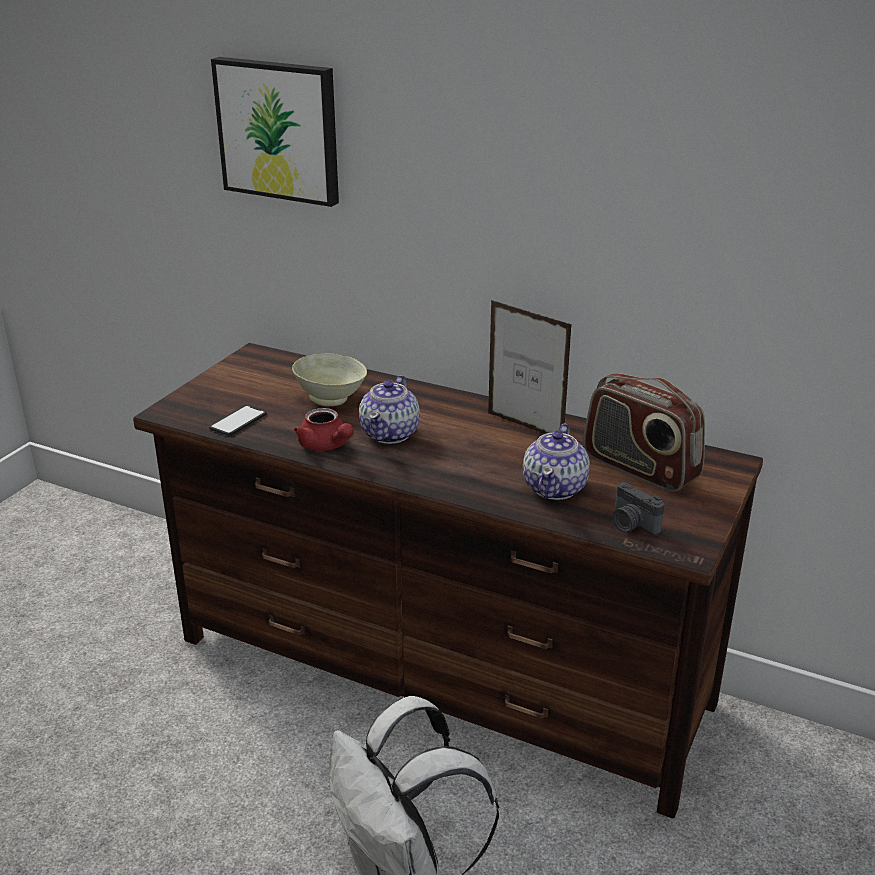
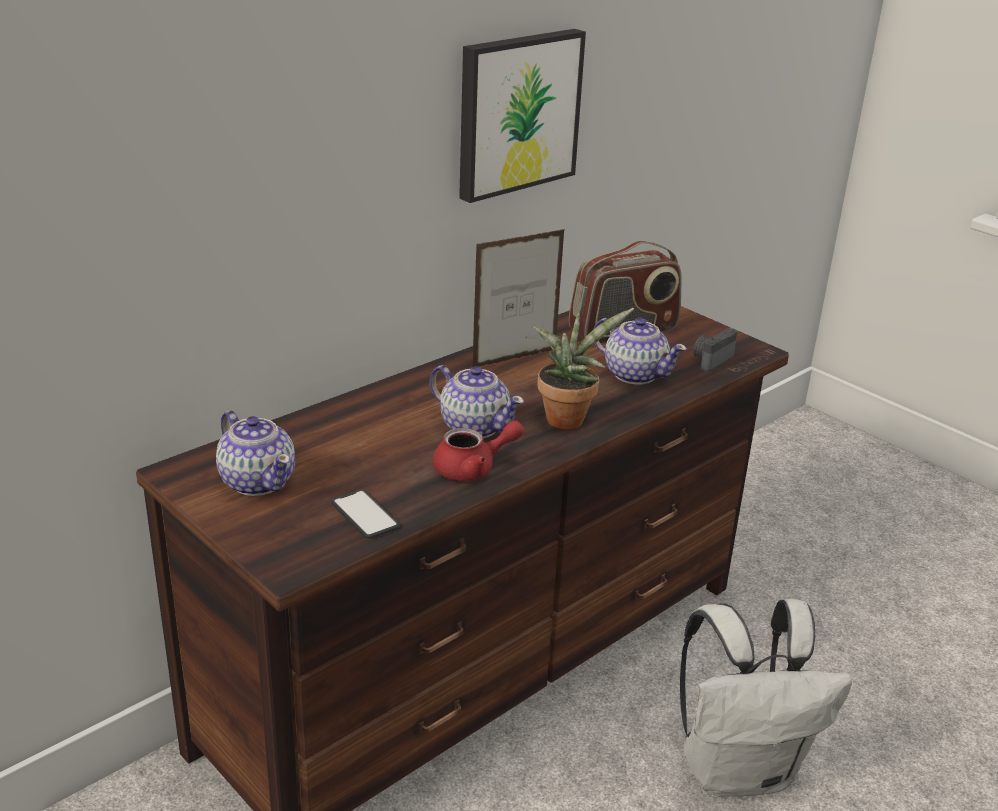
camera: 70 degrees left, 0 degrees up
(258, 378) = (258, 481): none -> teapot
(279, 130) = (158, 146): picture -> picture (517, 113)
(331, 399) = (363, 443): beige bowl -> none
(440, 469) = (568, 417): none -> potted plant
(631, 525) = (710, 360): camera -> camera turned 150 degrees clockwise

